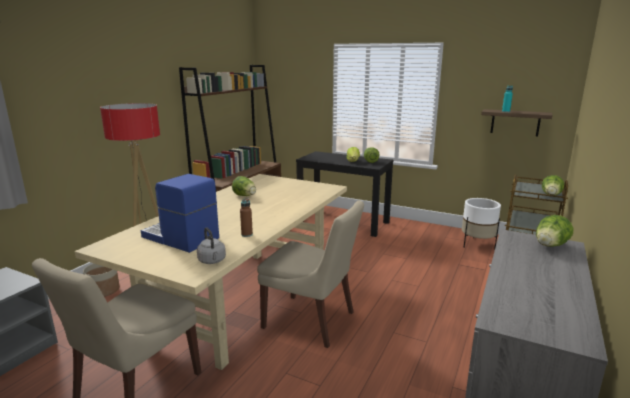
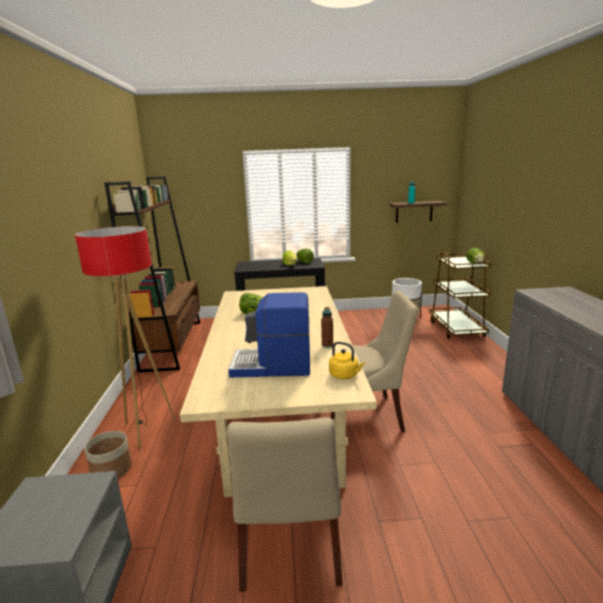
camera: 30 degrees left, 0 degrees up
(212, 261) = (345, 375): grey kettle -> yellow kettle
(550, 246) = (561, 293): lettuce -> none

